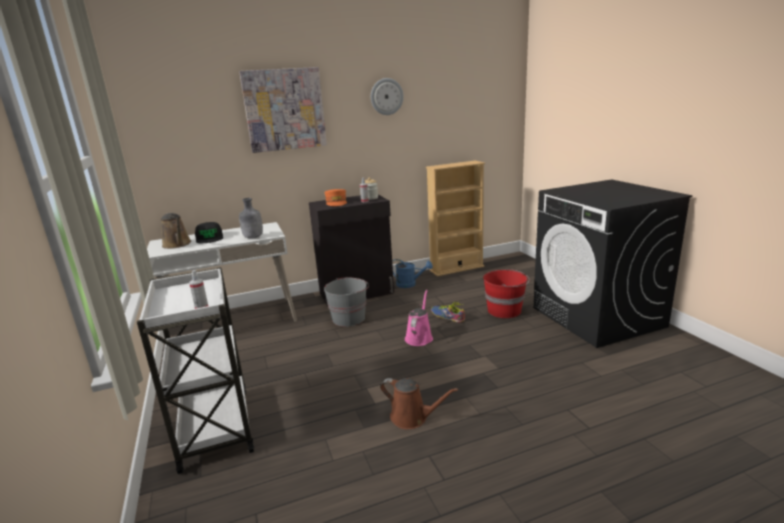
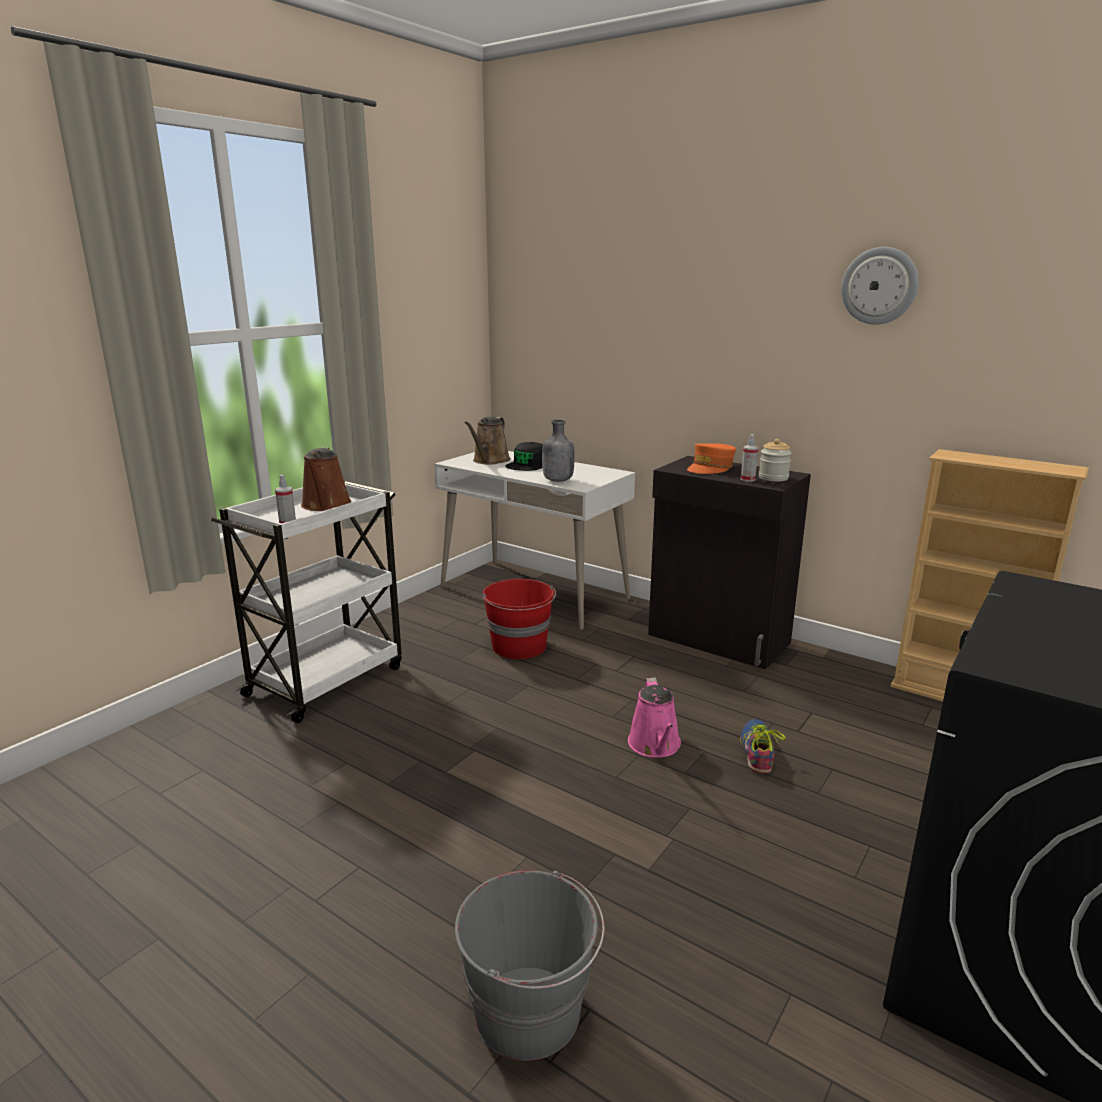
camera: 55 degrees right, 0 degrees up
(284, 110) = (684, 293): picture -> none
(349, 318) = (637, 663): grey bucket -> grey bucket (530, 1011)
(410, 284) = (816, 672): blue watering can -> none
(412, 418) = (435, 819): brown watering can -> brown watering can (325, 505)
(419, 337) = (655, 746): pink watering can -> pink watering can turned 105 degrees clockwise
(505, 310) = (872, 812): red bucket -> red bucket (519, 647)

